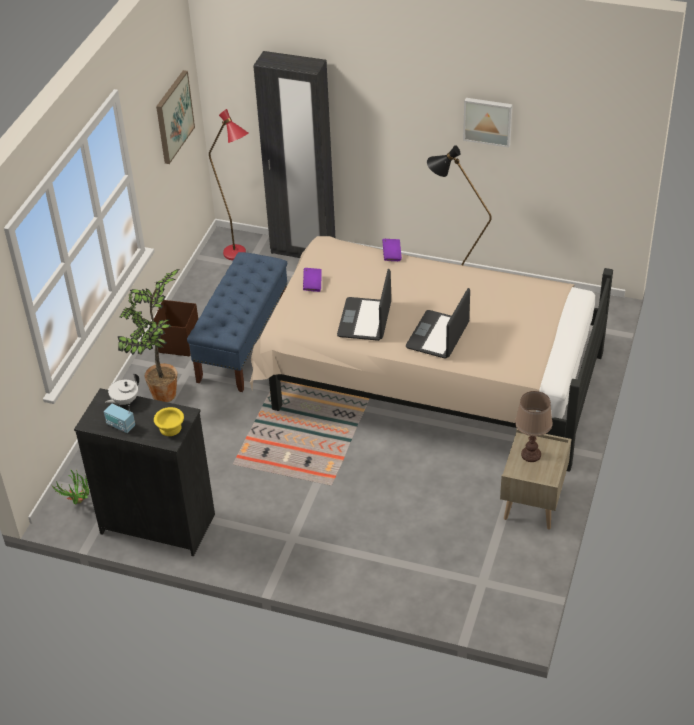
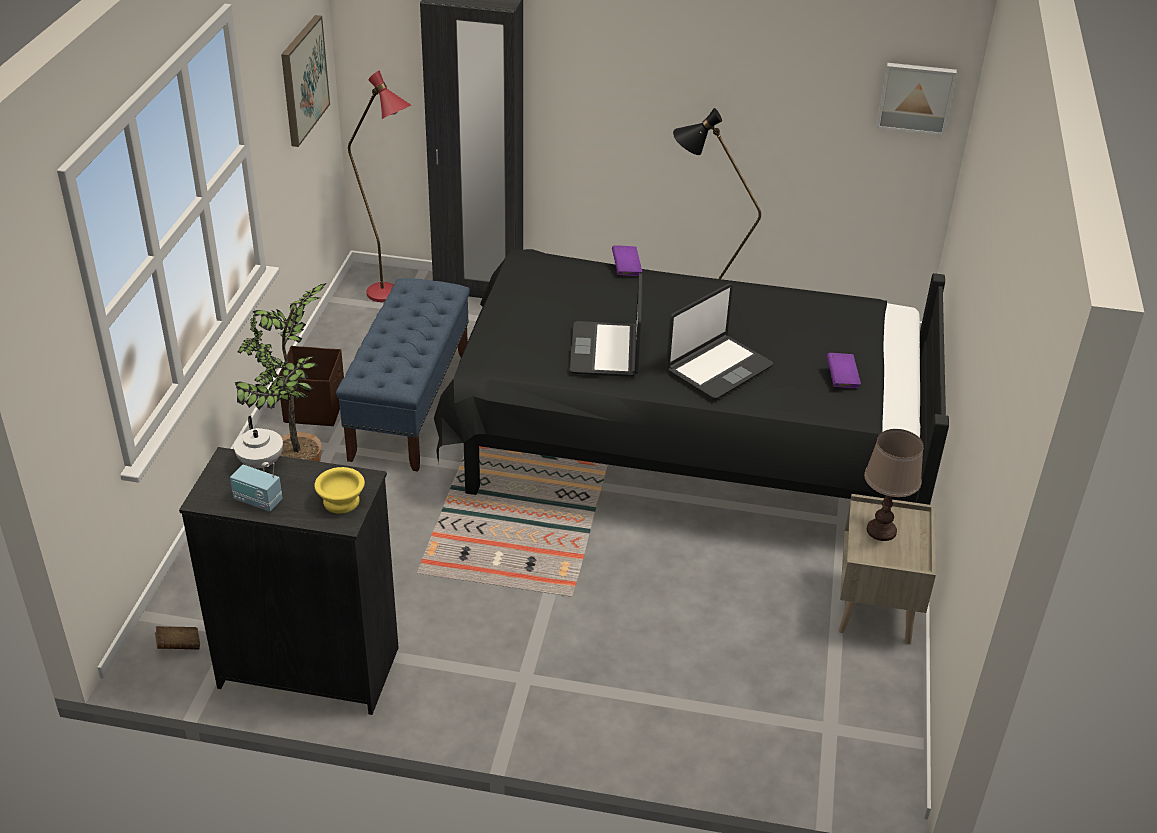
camera: 10 degrees left, 5 degrees down
(78, 505) = (179, 646): potted plant -> brown book
(124, 401) = (260, 464): white teapot -> white teapot turned 60 degrees counterclockwise
(312, 285) = (520, 308): purple book -> purple book (841, 379)
(427, 378) = (683, 443): beige bed -> black bed
(438, 336) = (718, 368): laptop -> laptop turned 150 degrees counterclockwise
(488, 121) = (752, 79): picture -> picture (915, 97)

